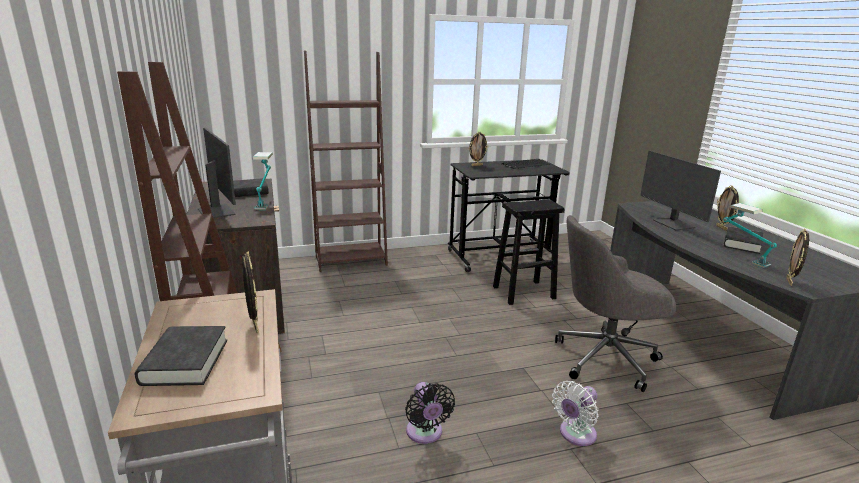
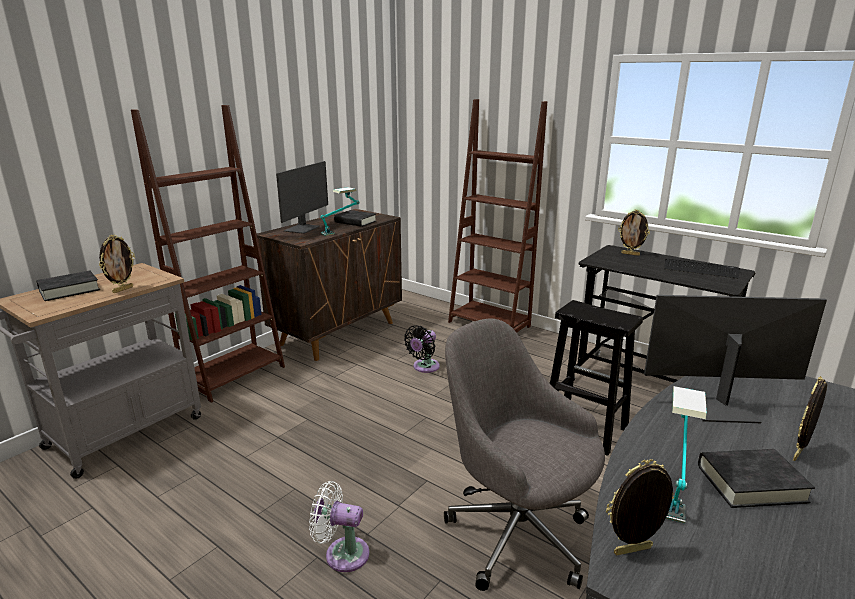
camera: 55 degrees right, 0 degrees up
(425, 433) = (272, 462): black fan -> black fan (424, 367)
(673, 224) = (721, 408): monitor -> monitor turned 60 degrees clockwise

